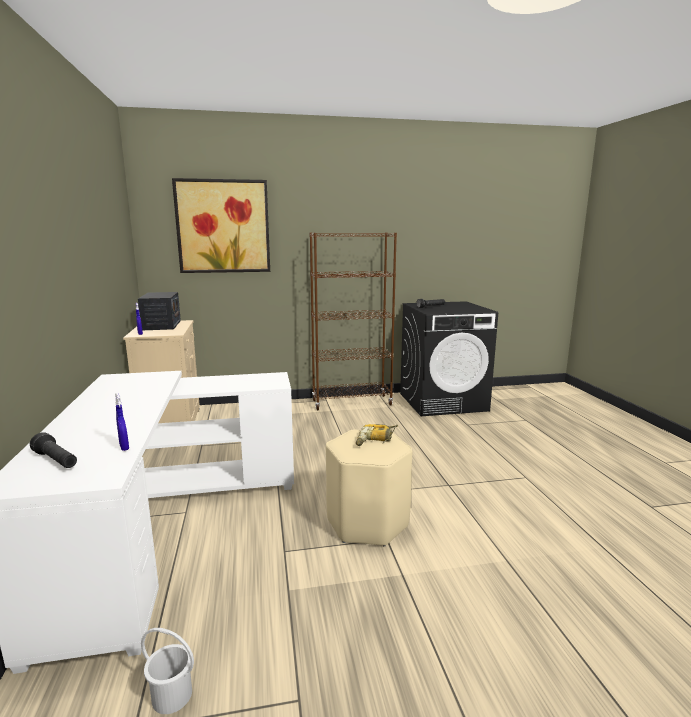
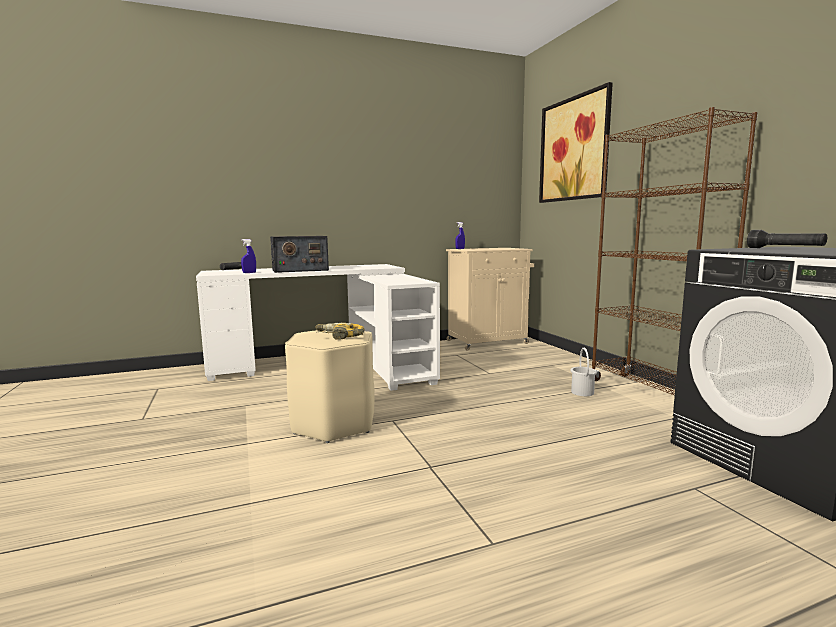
camera: 80 degrees right, 5 degrees down
(162, 325) = (497, 248): radio -> radio (299, 270)
(172, 696) = (172, 391): white bucket -> white bucket (582, 392)

